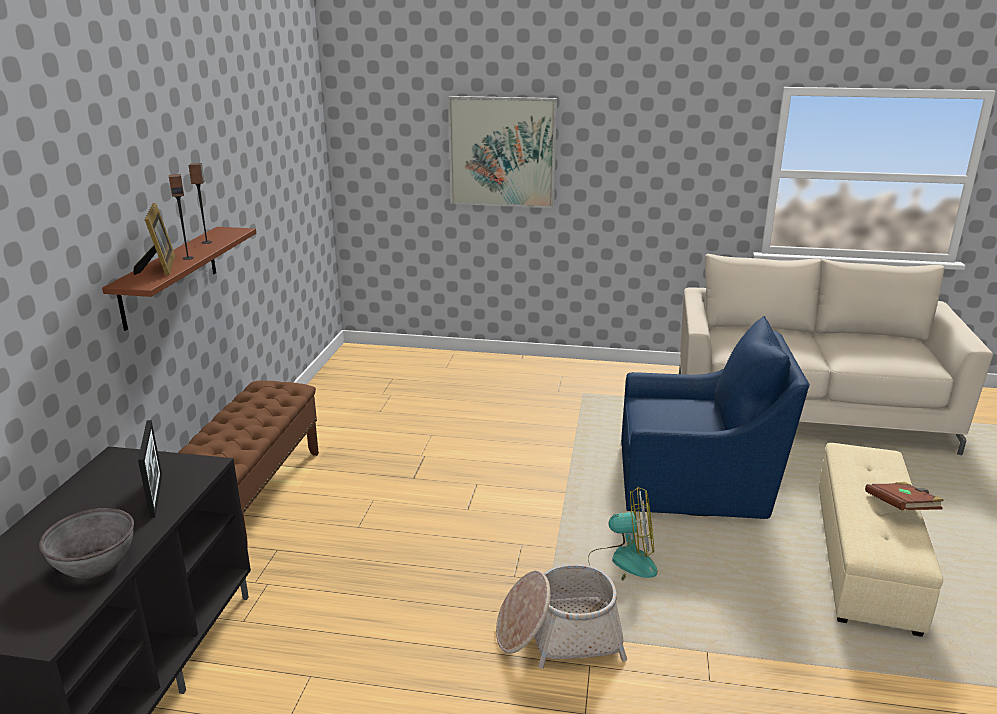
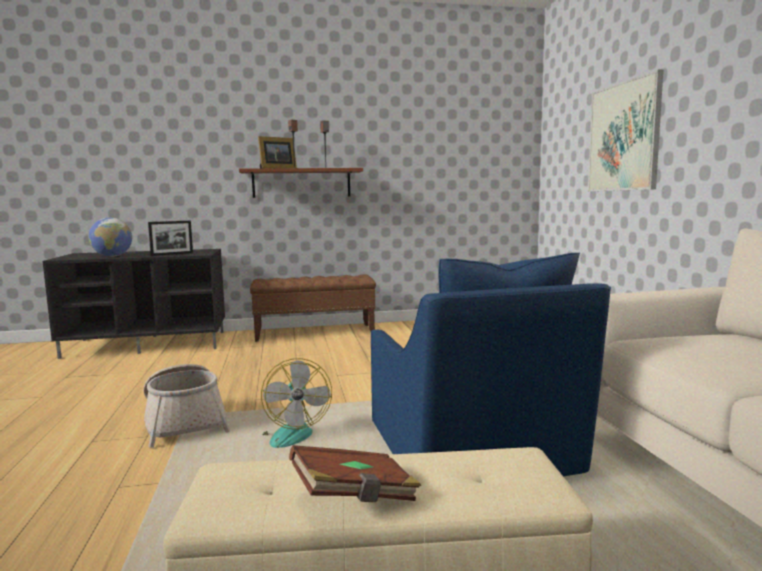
camera: 70 degrees right, 15 degrees down
(95, 564) = (112, 256): grey bowl -> globe

